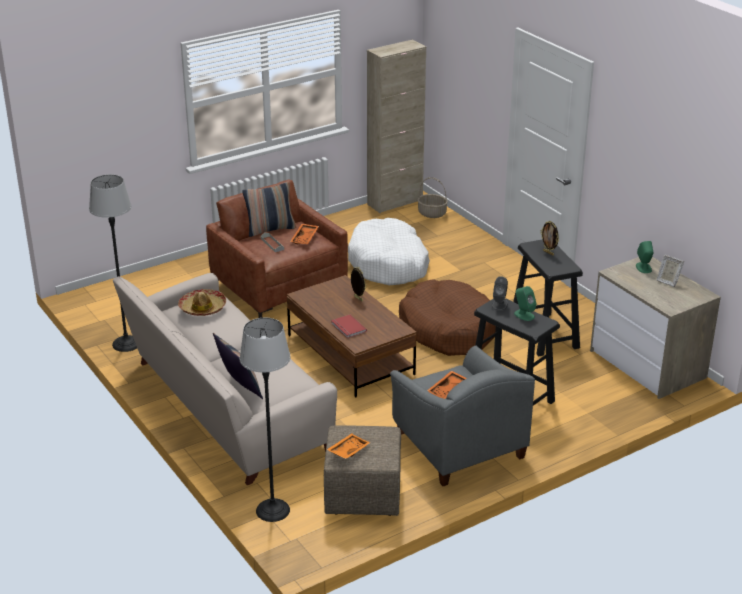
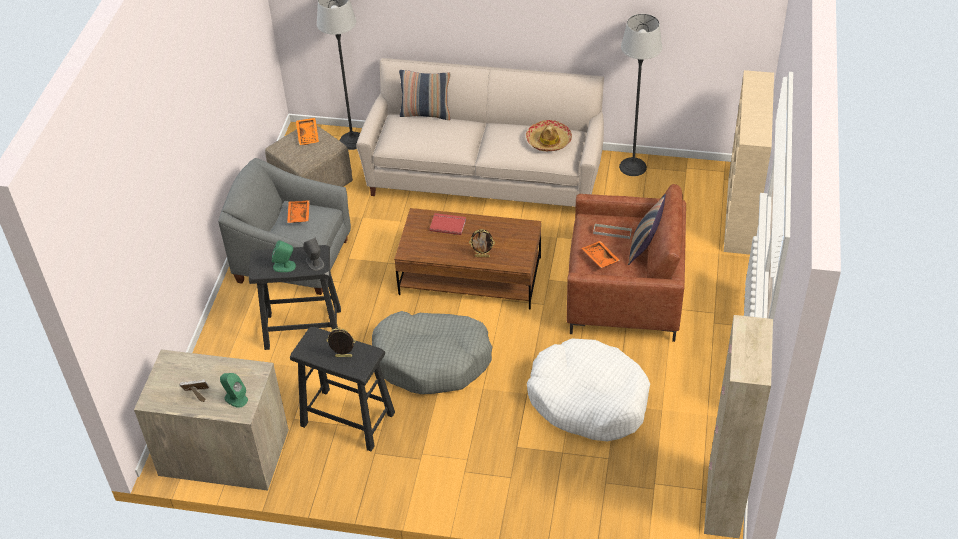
camera: 135 degrees right, 15 degrees up
(133, 280) = (740, 215): none -> beige bookcase
(432, 213) = (661, 517): basket -> none
(448, 329) = (432, 360): brown dog bed -> grey dog bed

